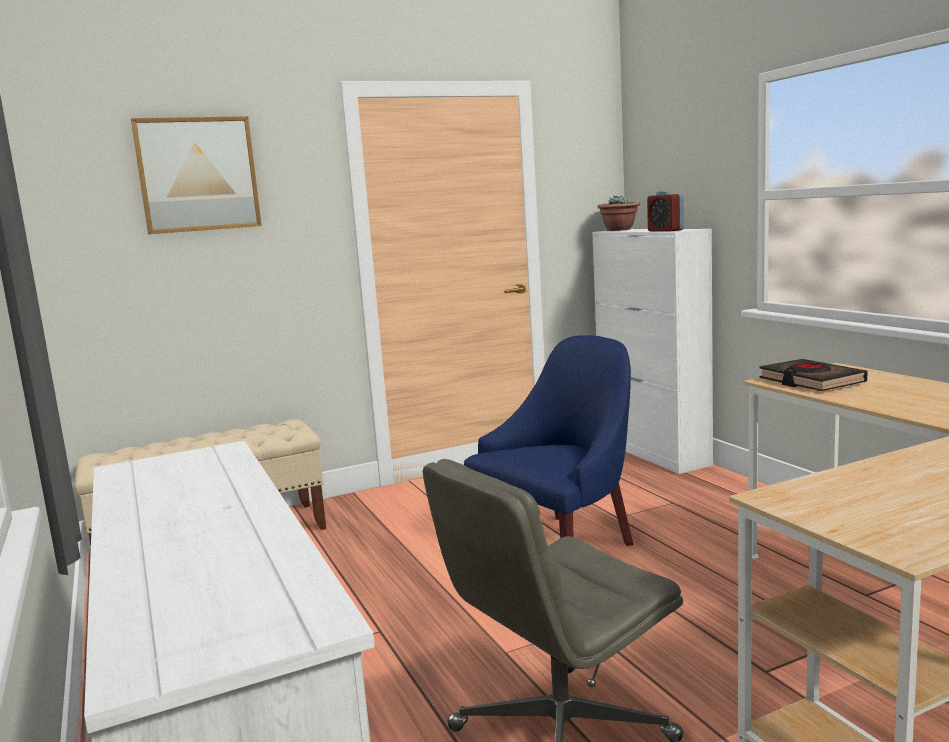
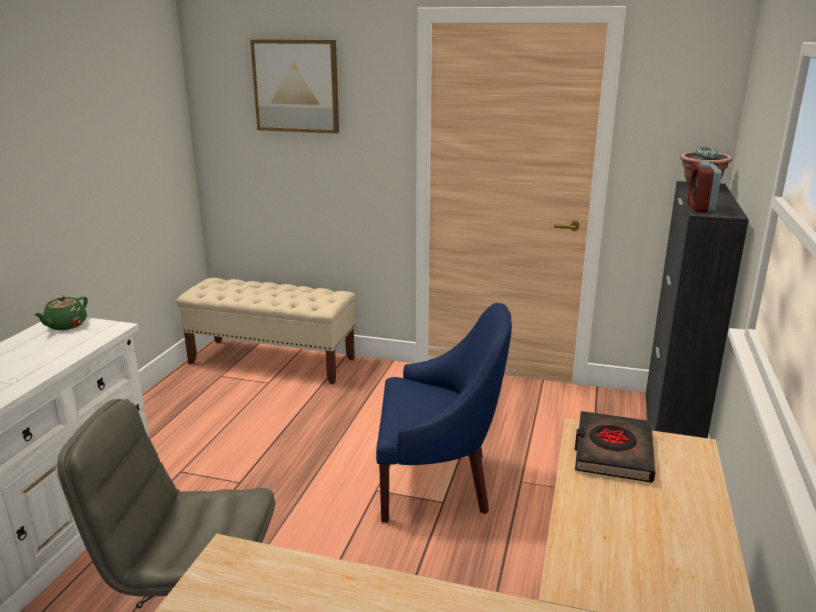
camera: 40 degrees right, 10 degrees up
(148, 467) = (65, 325): none -> green teapot
(653, 452) = (670, 431): white cabinet -> black cabinet

